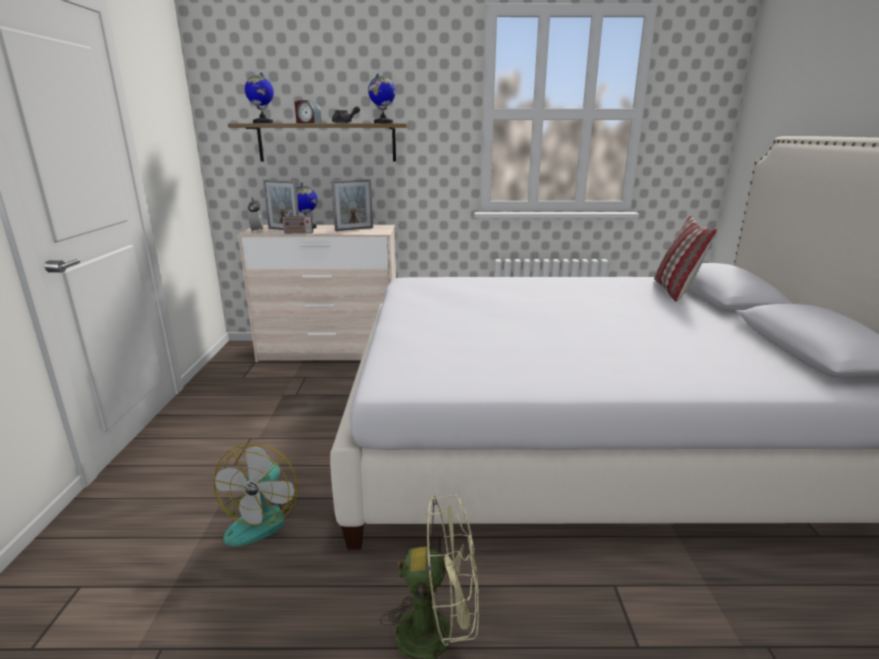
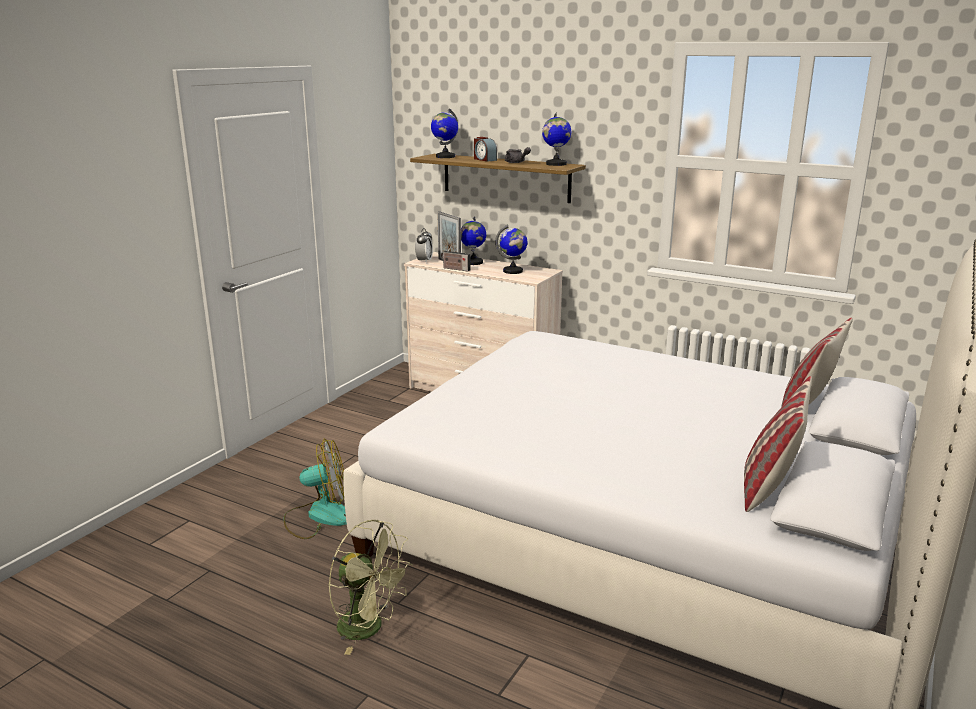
camera: 30 degrees right, 0 degrees up
(262, 517) = (319, 516): fan -> fan turned 135 degrees counterclockwise
(354, 229) = (513, 271): picture frame -> globe
(761, 350) = (769, 487): none -> pillow

